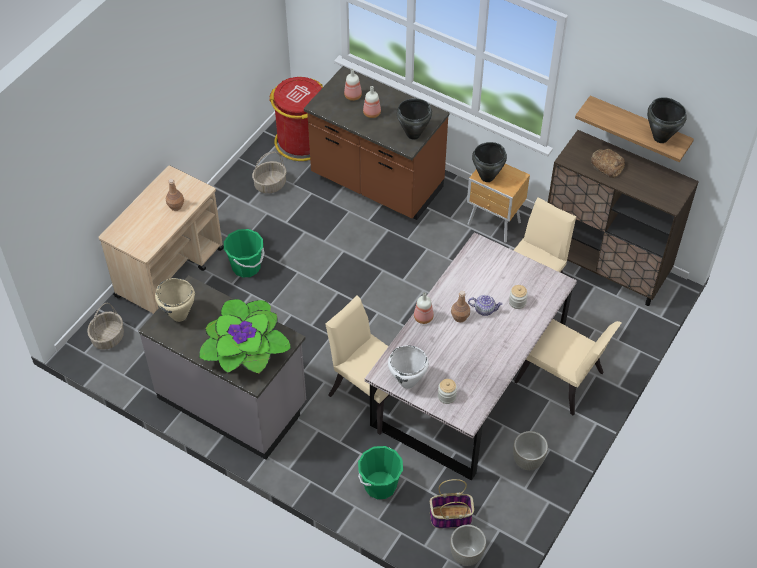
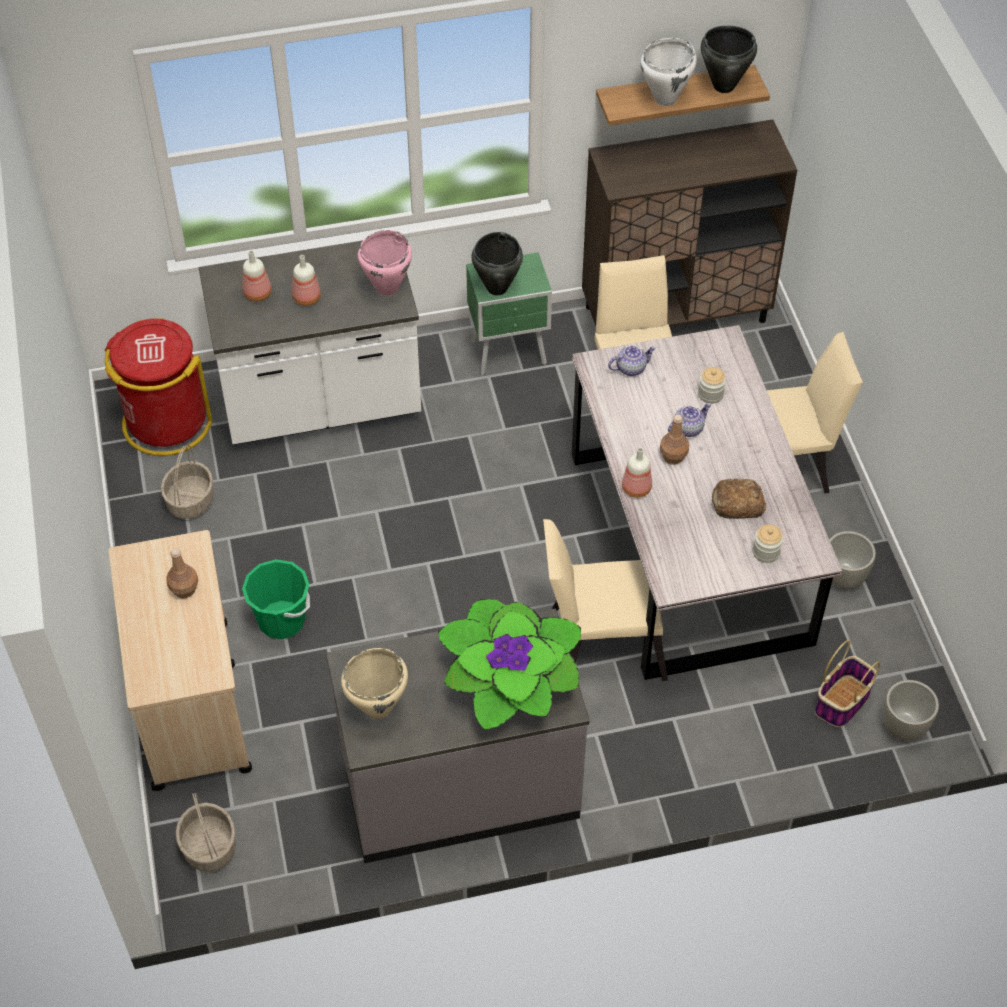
camera: 45 degrees left, 0 degrees up
(376, 184) = (321, 405): brown counter -> white counter
(380, 485) = (734, 734): green bucket -> none
(408, 382) = (709, 571): white cooking pot -> white cooking pot (665, 99)
(413, 134) = (386, 288): black cooking pot -> pink cooking pot
(494, 225) = (510, 353): brown nightstand -> green nightstand
(494, 260) = (631, 368): none -> teapot
(607, 165) = (666, 165): bread -> bread (736, 503)

